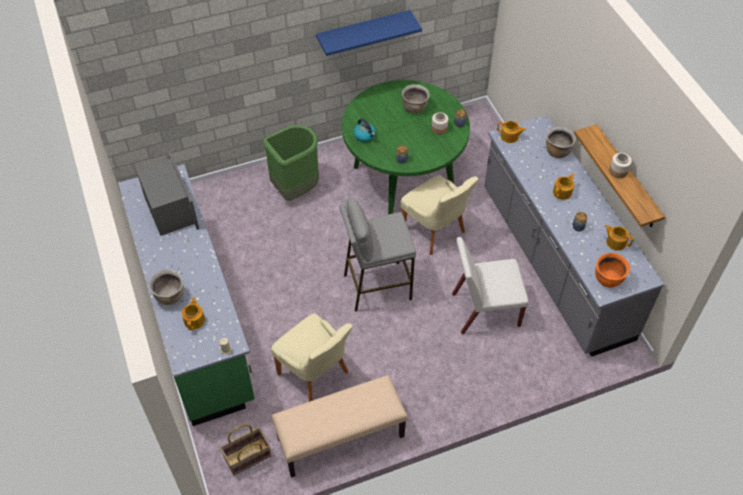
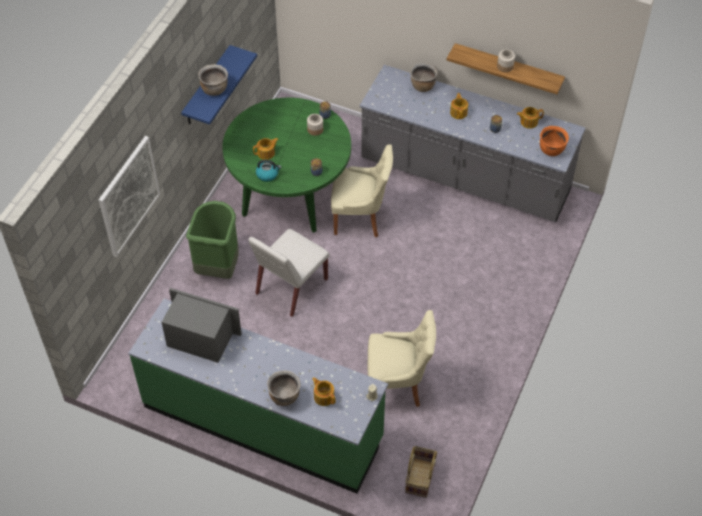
camera: 45 degrees left, 0 degrees up
(217, 68) = (128, 196): none -> picture
(340, 438) = (465, 410): beige bench -> none
(376, 286) = (366, 289): grey stool -> none
(414, 108) = (278, 127): brown cooking pot -> brown cooking pot (214, 89)
(484, 310) = (457, 246): white chair -> white chair (291, 287)
(510, 137) = (379, 98): teapot -> teapot (266, 153)

